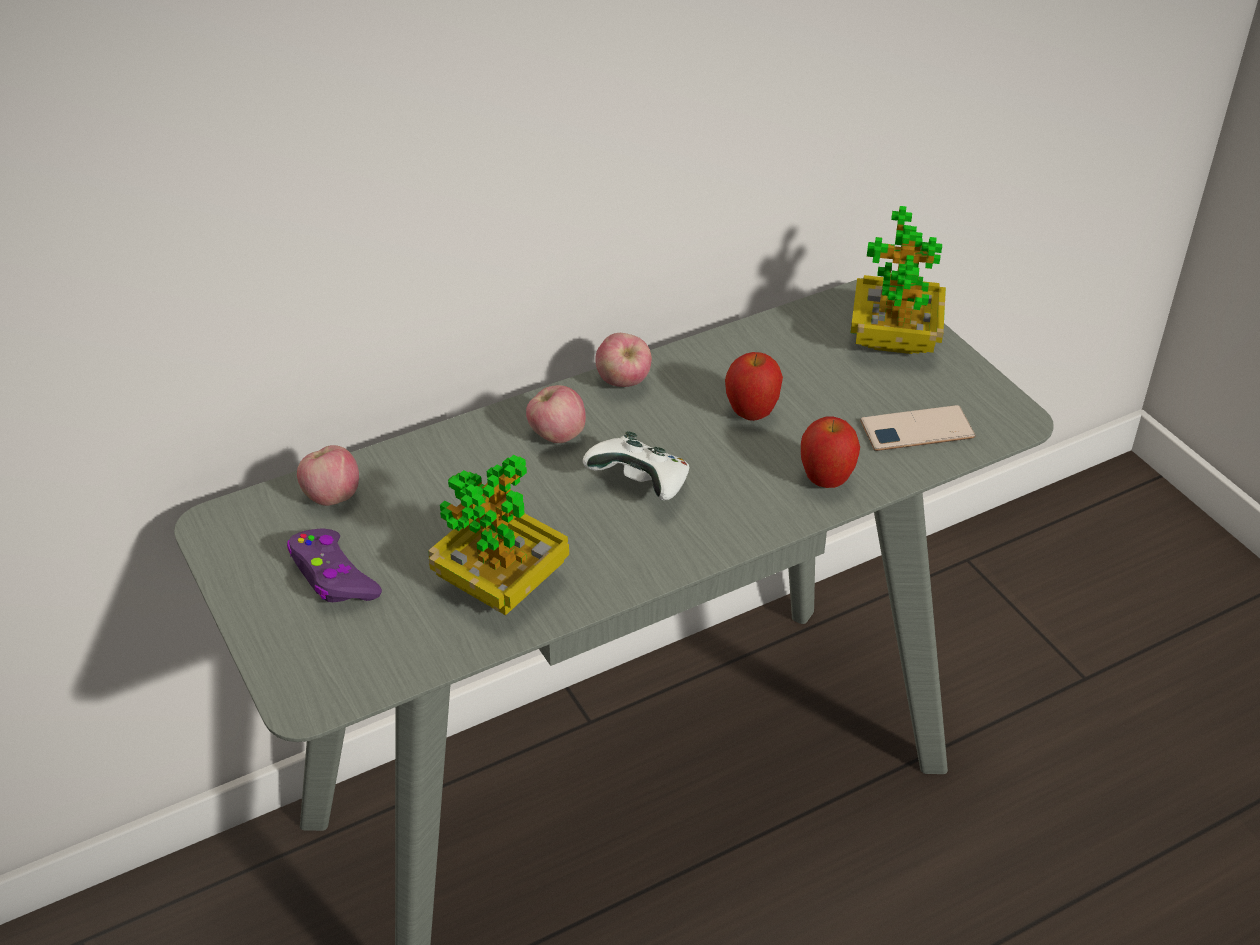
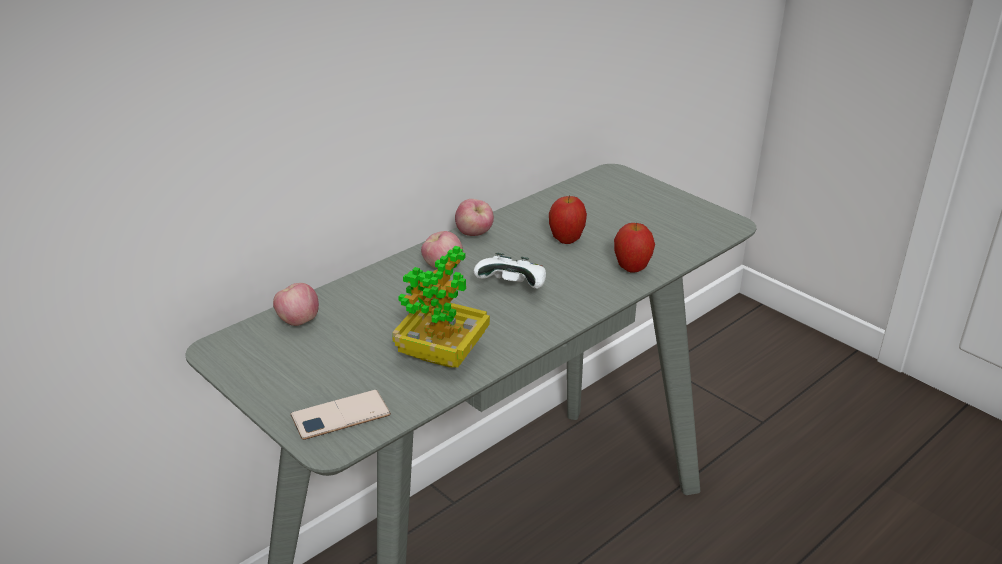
camera: 15 degrees left, 10 degrees down
(333, 577) = (318, 367): purple game controller -> none
(894, 340) = (637, 193): potted plant -> none
(917, 429) = (674, 236): phone -> phone (340, 415)

